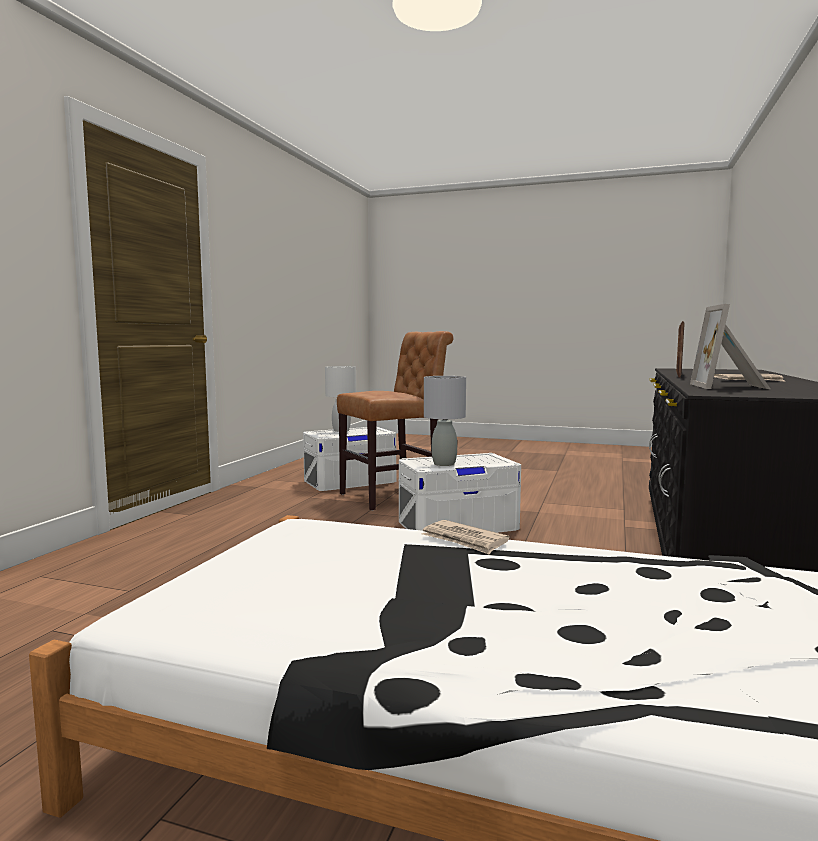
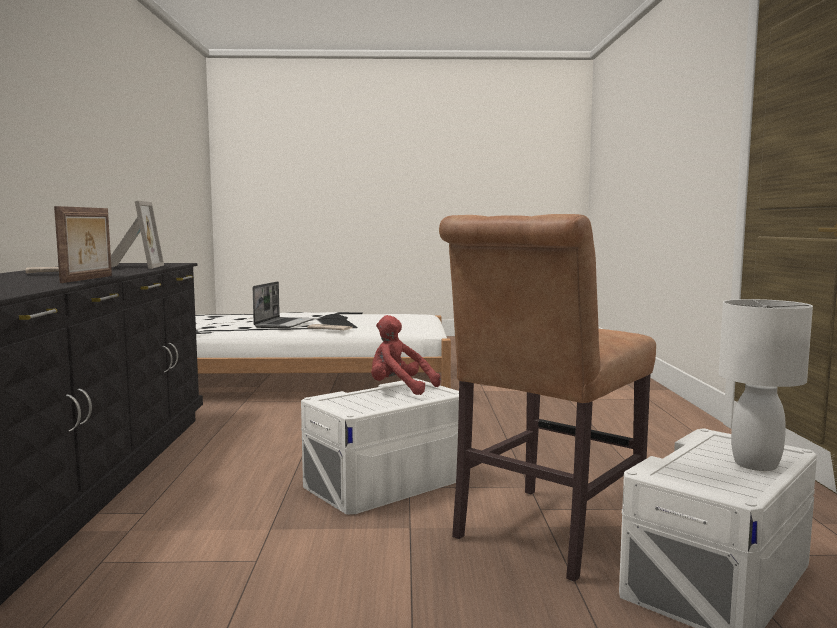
camera: 160 degrees right, 0 degrees up
(444, 464) = (399, 389): grey table lamp -> red plush toy
(563, 571) = (283, 324): none -> laptop

